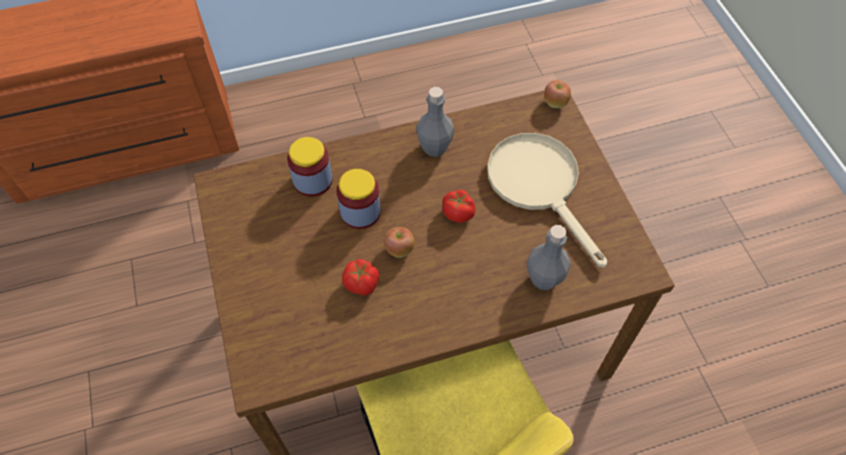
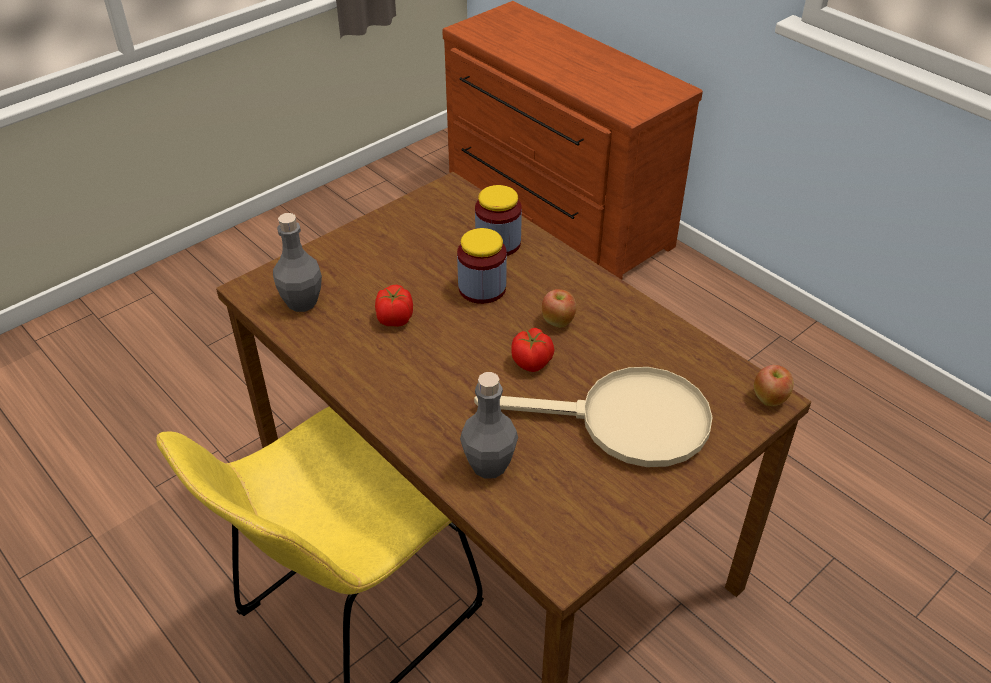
camera: 65 degrees right, 15 degrees down
(399, 249) = (453, 332): apple -> apple (558, 321)
(434, 147) = (610, 315): grey bottle -> grey bottle (302, 302)
(540, 185) = (625, 422): beige frying pan -> beige frying pan turned 60 degrees clockwise

